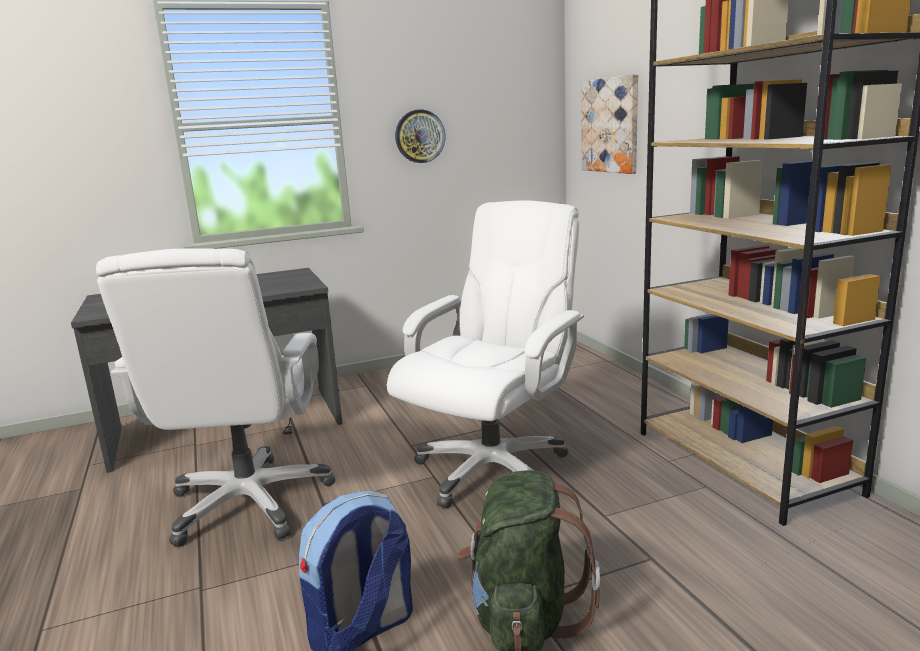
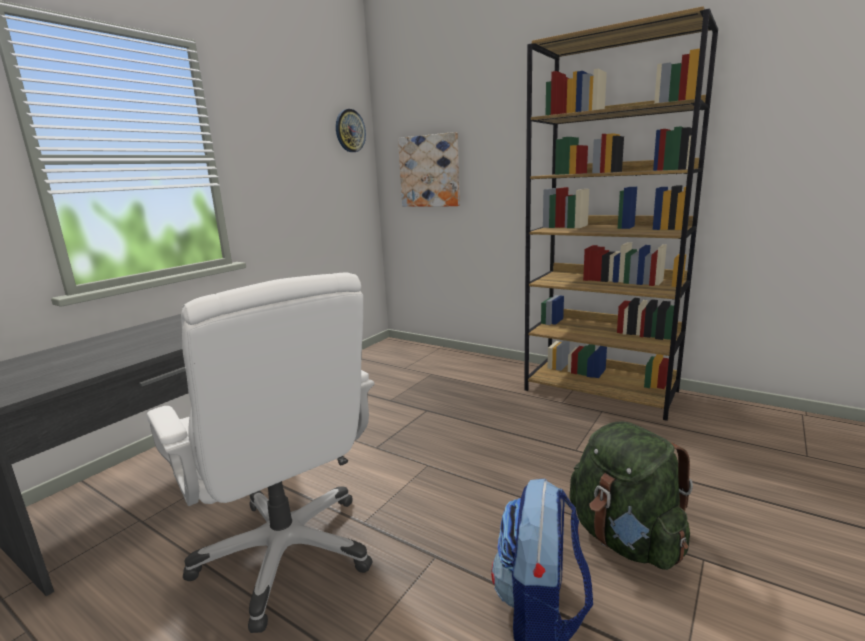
camera: 35 degrees left, 0 degrees up
(420, 136) = (281, 178): wall clock -> wall clock (350, 131)
(492, 469) = (464, 444): white office chair -> none

